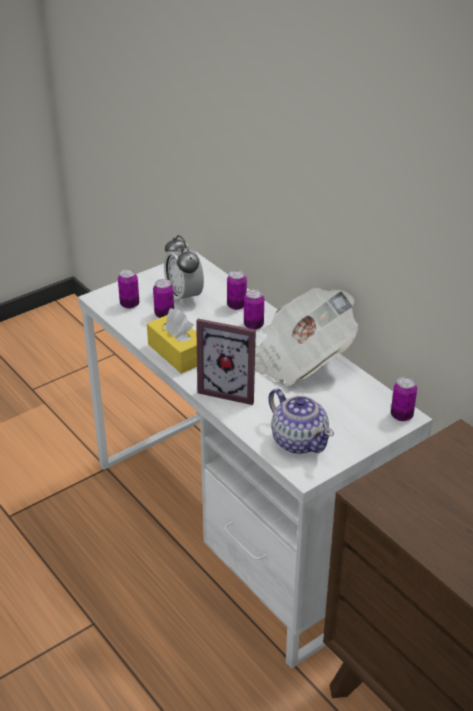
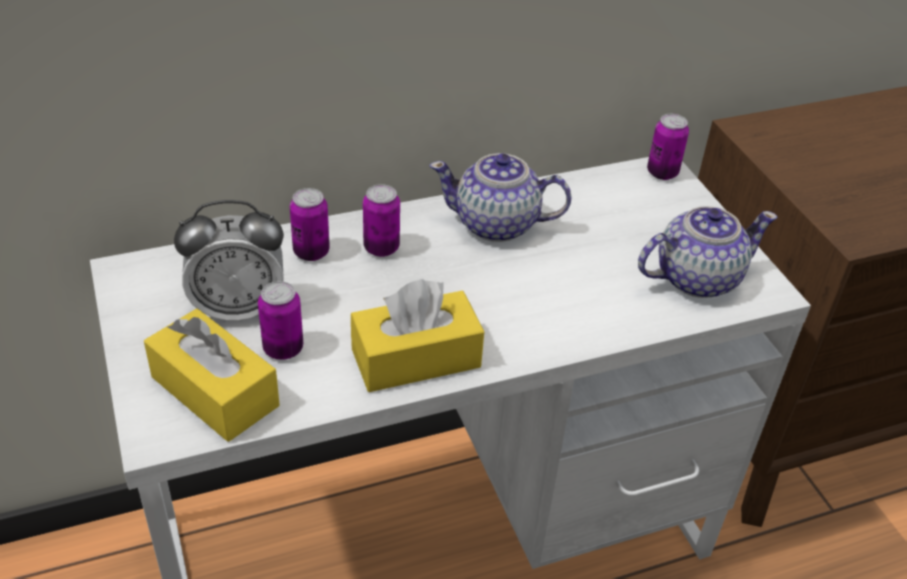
camera: 75 degrees left, 5 degrees up
(129, 304) = (215, 391): can -> yellow tissue box
(230, 389) = (546, 318): picture frame -> none
(299, 359) = (497, 224): newspaper -> teapot

